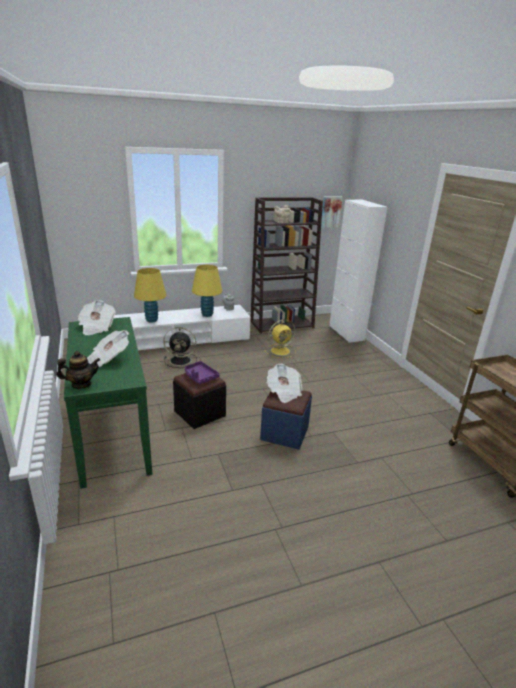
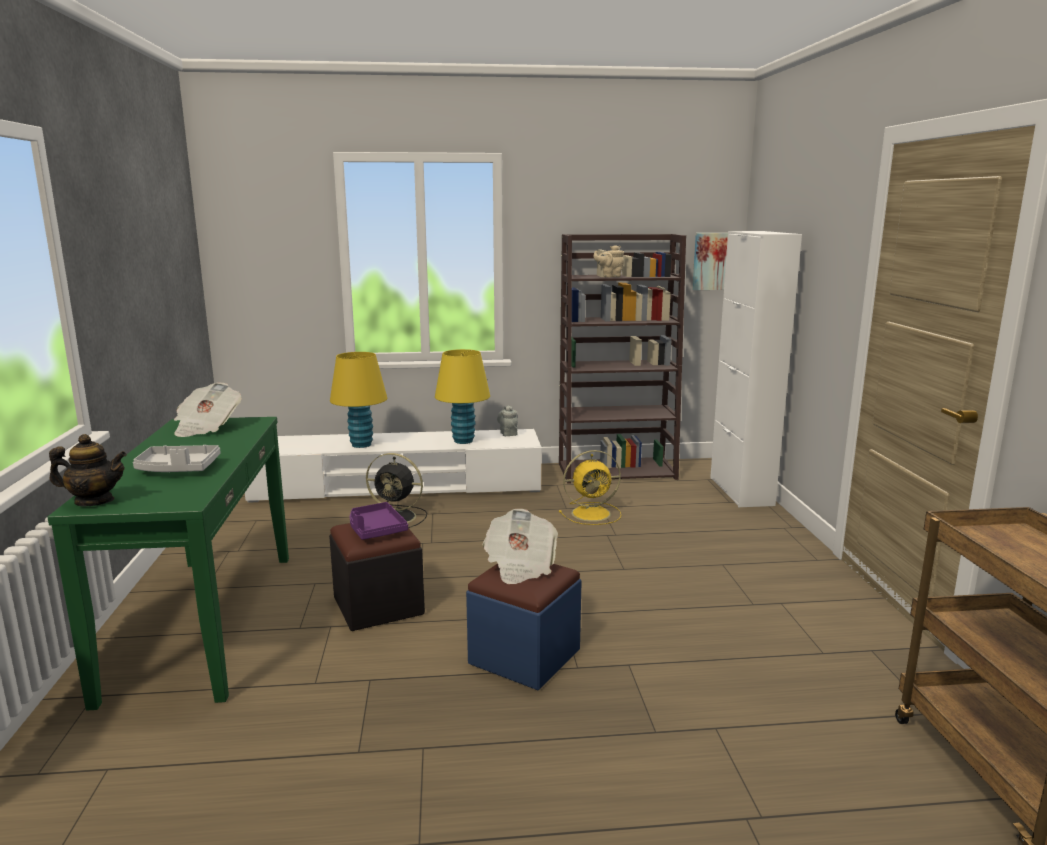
camera: 15 degrees right, 10 degrees down
(108, 359) = (178, 469): newspaper -> grey tray

